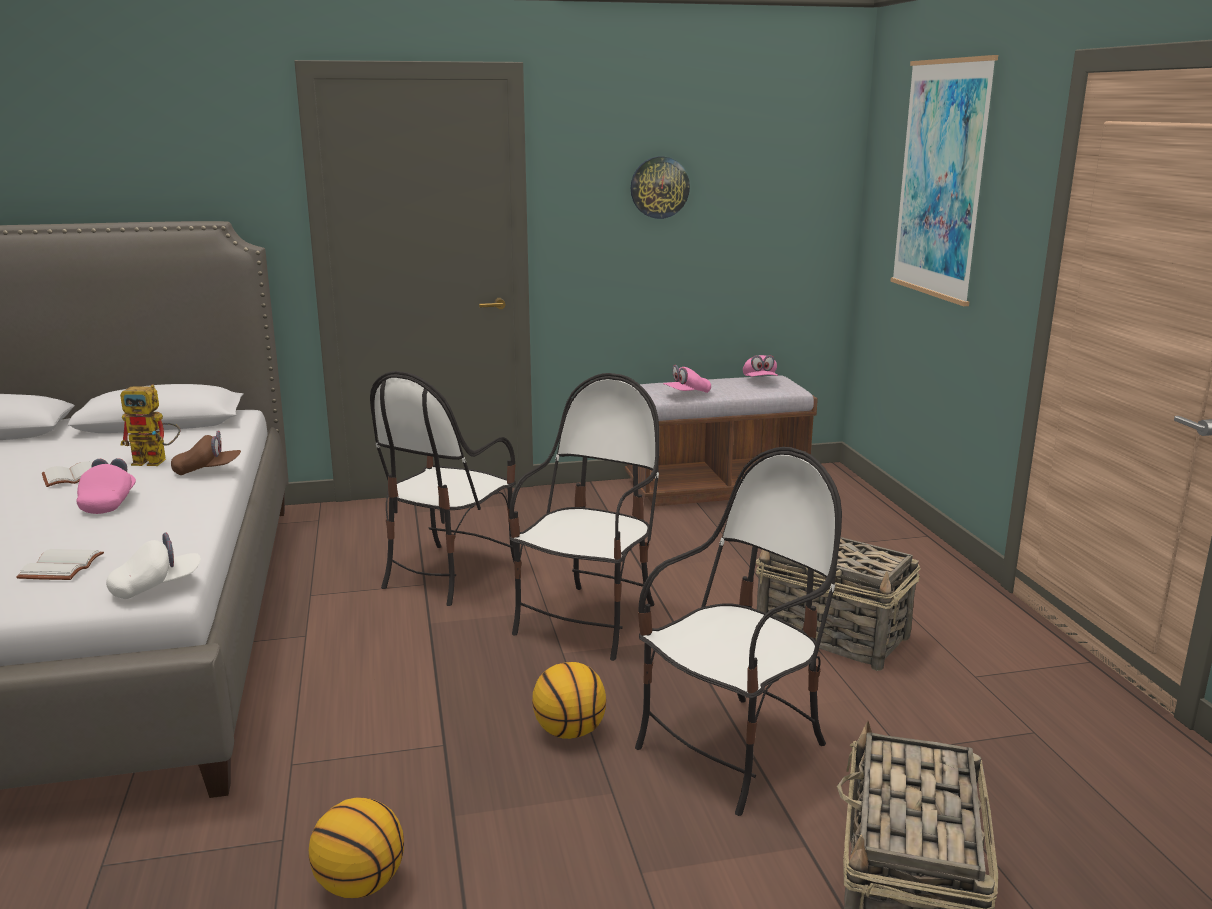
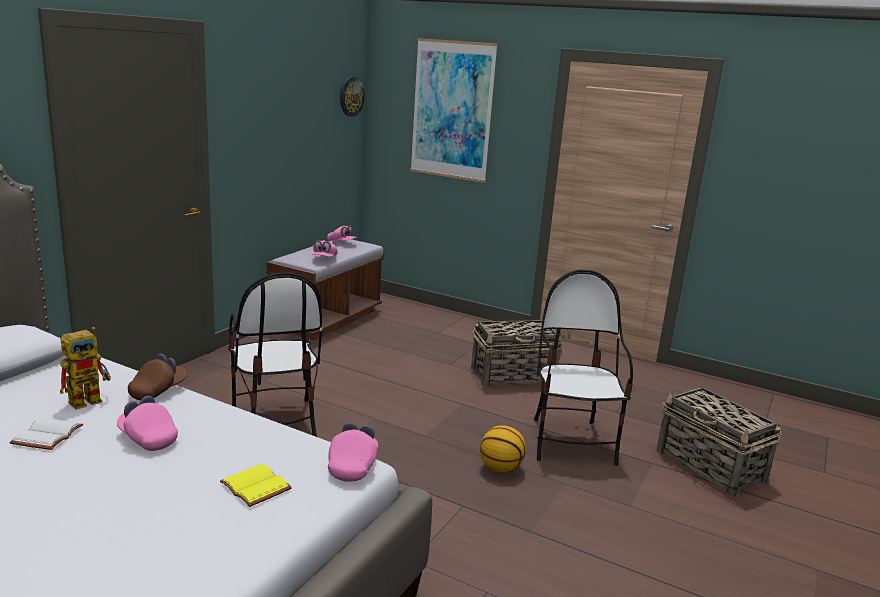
camera: 50 degrees left, 0 degrees up
(63, 568) = (257, 486): white book -> yellow book
(156, 586) = (353, 465): white cap -> pink cap
(360, 884) = (556, 582): basketball -> none
(589, 622) = (406, 414): chair -> none
(659, 187) = (279, 116): wall clock -> wall clock (351, 96)

